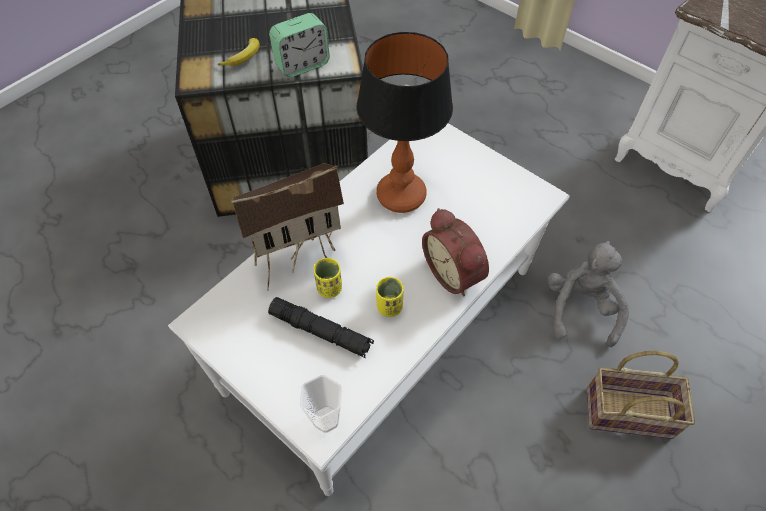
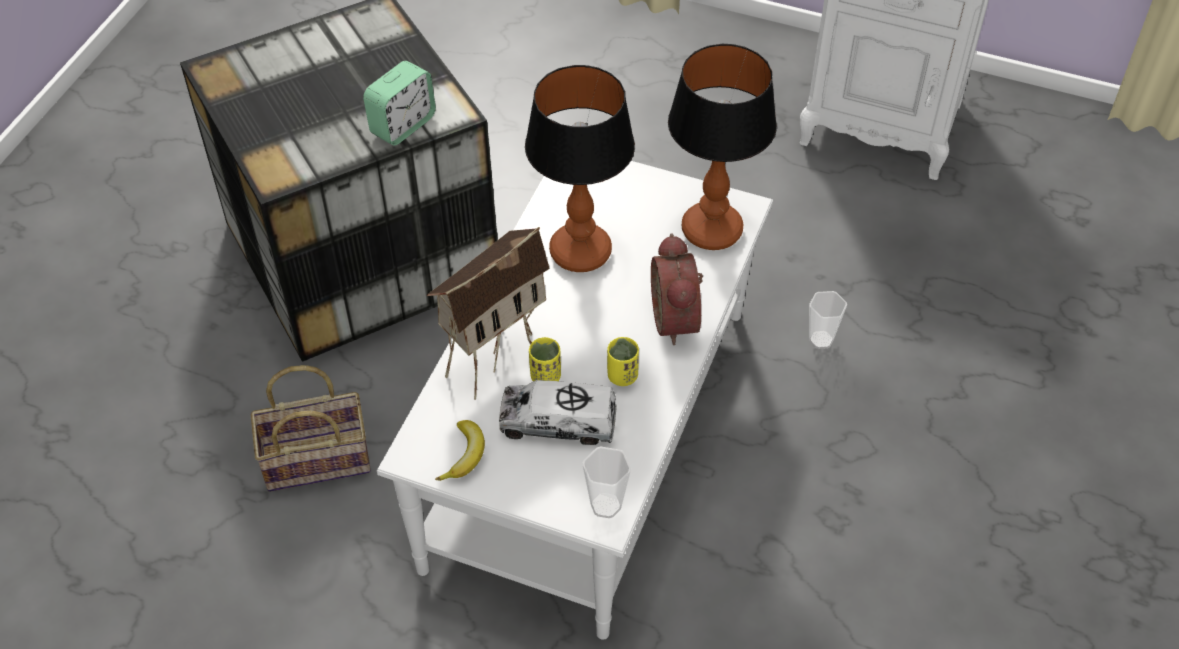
camera: 20 degrees left, 5 degrees down
(244, 57) = (323, 134): banana -> banana (464, 455)
(321, 331) = (558, 423): black flashlight -> toy truck
(455, 272) = (679, 319): alarm clock -> alarm clock turned 45 degrees clockwise
(509, 207) = (711, 231): none -> table lamp
(580, 308) = (821, 340): grey plush toy -> cup
(630, 411) = (917, 437): basket -> basket (319, 458)

